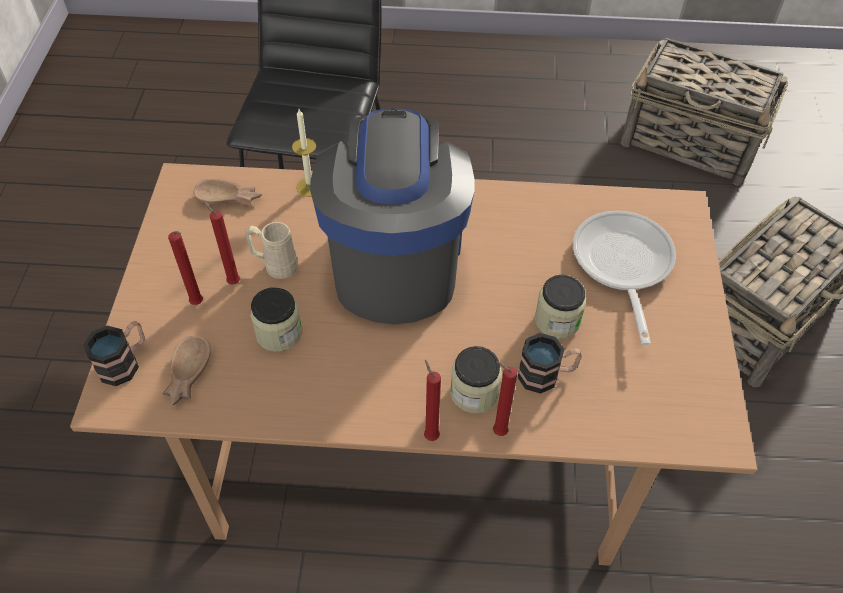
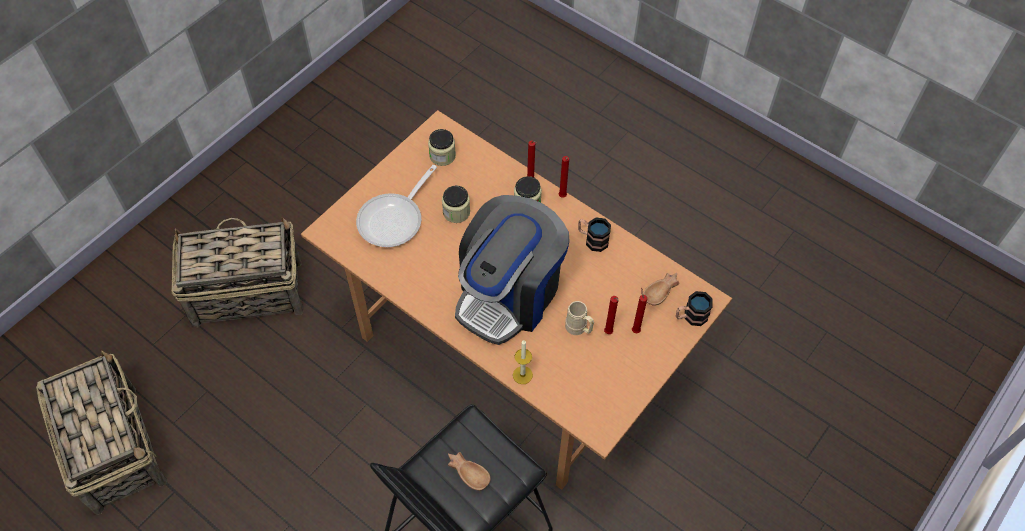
camera: 145 degrees left, 5 degrees up
(228, 199) = (578, 396): brown bowl -> brown bowl (468, 471)
(279, 333) = (601, 287): jar -> jar (442, 156)
(546, 375) = (486, 191): mug -> mug (592, 239)

